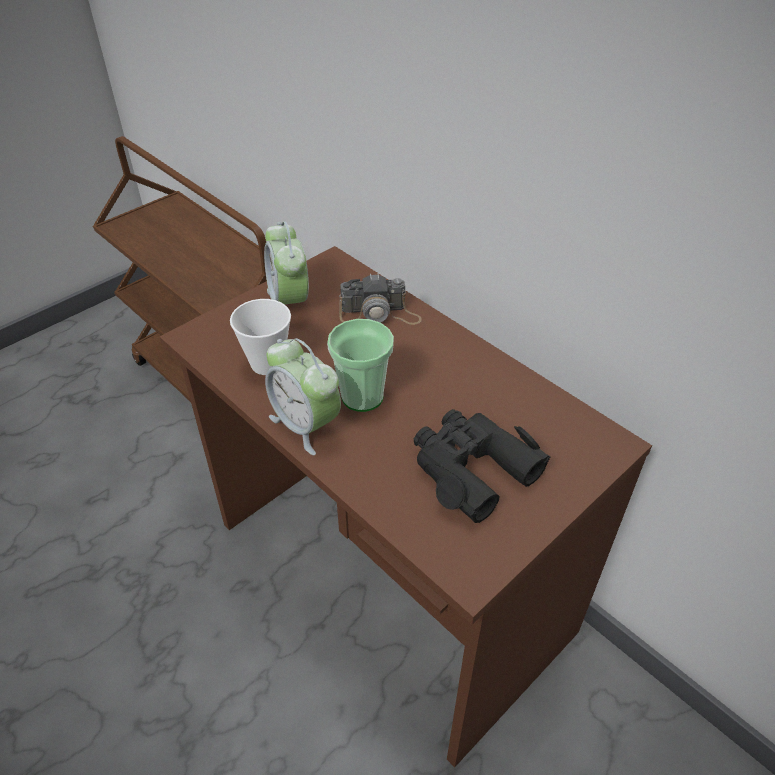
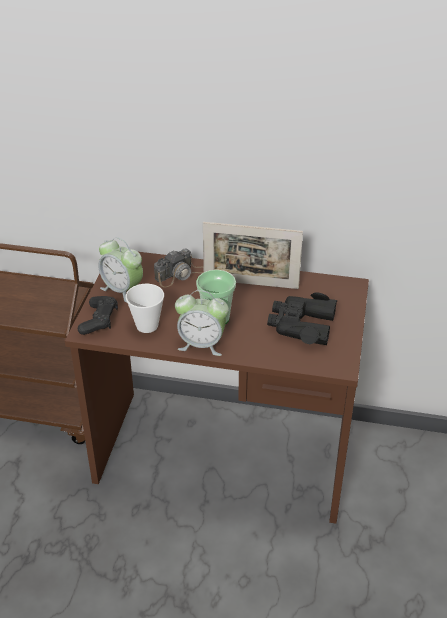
camera: 35 degrees left, 5 degrees down
(222, 329) = (99, 320): none -> black game controller
(459, 368) = (250, 284): none -> picture frame

